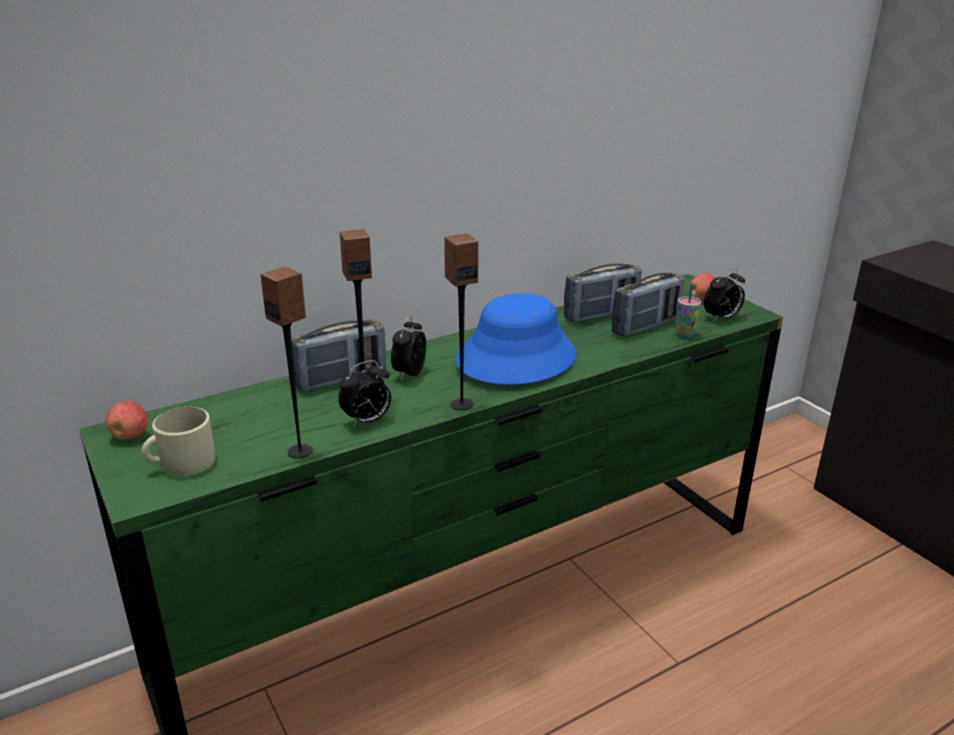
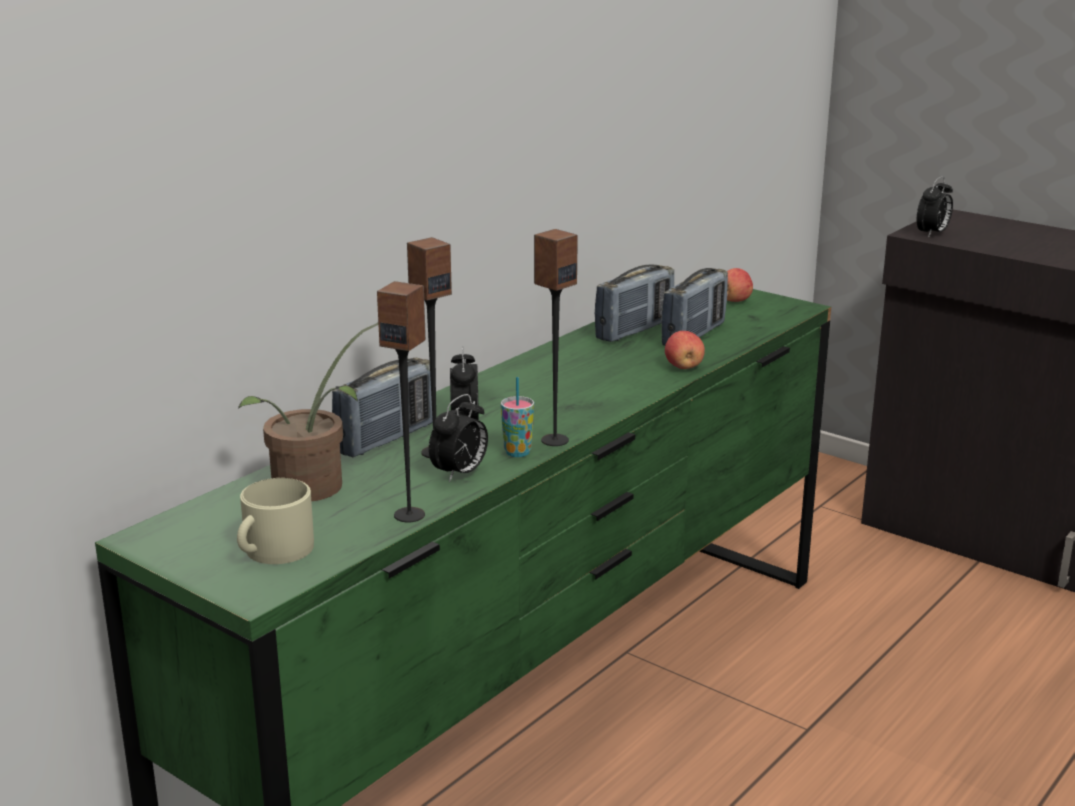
camera: 20 degrees left, 5 degrees down
(130, 435) = (175, 536): apple -> apple (683, 367)
(260, 412) = (319, 486): none -> potted plant
(515, 358) = (575, 387): blue hat -> none
(684, 334) = (742, 337): cup -> cup (517, 452)
(721, 318) = (769, 316): alarm clock -> alarm clock (932, 234)

